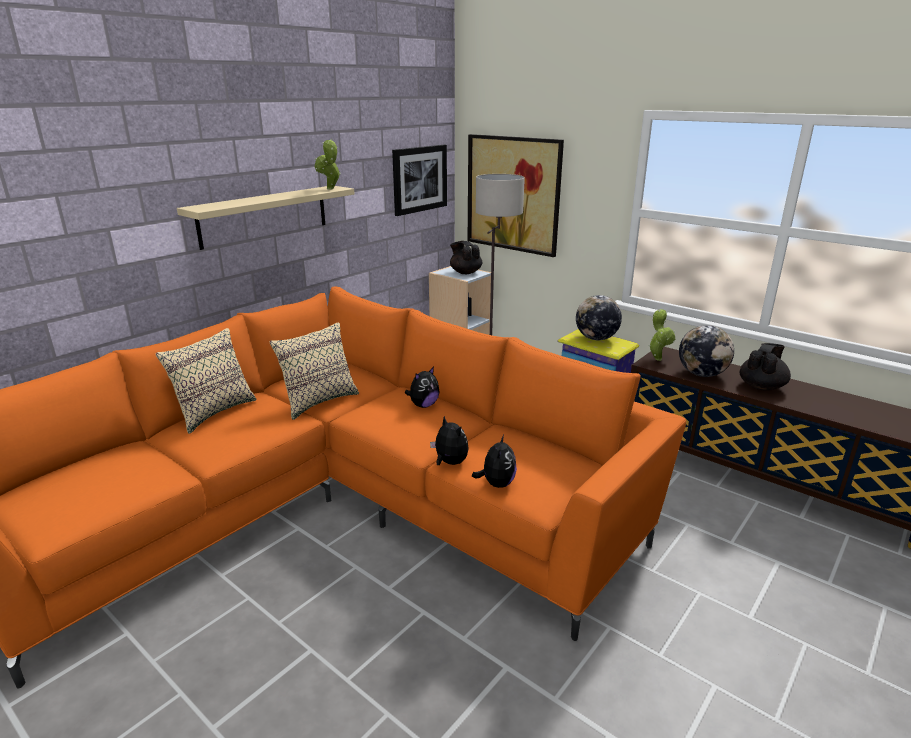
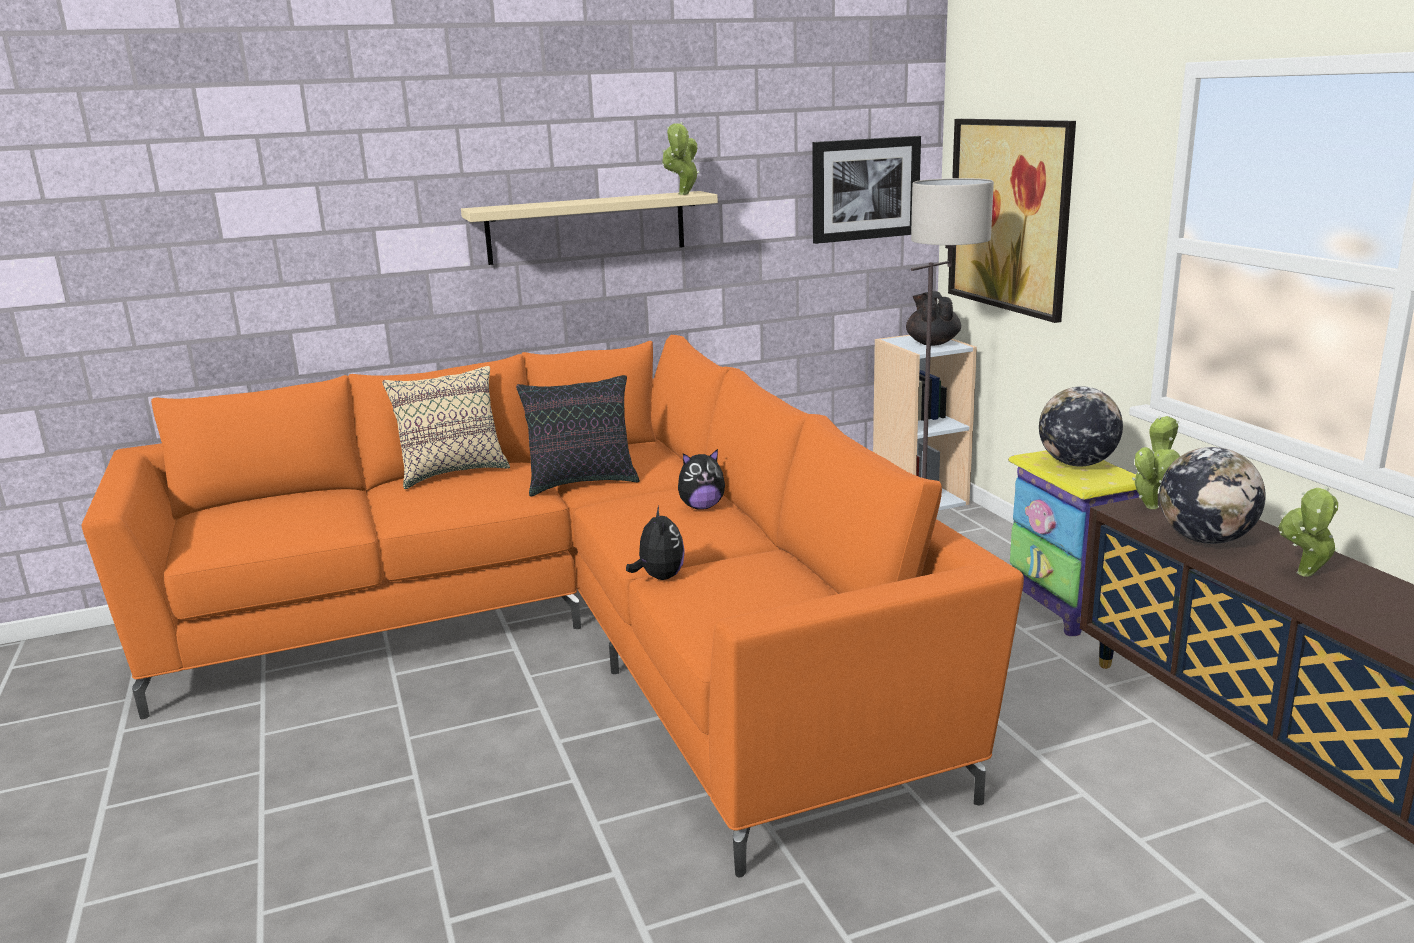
camera: 30 degrees right, 5 degrees down
(320, 402) = (582, 484): beige pillow -> black pillow
(496, 483) = (687, 611): plush toy -> none
(761, 386) = (1305, 576): black teapot -> potted plant

